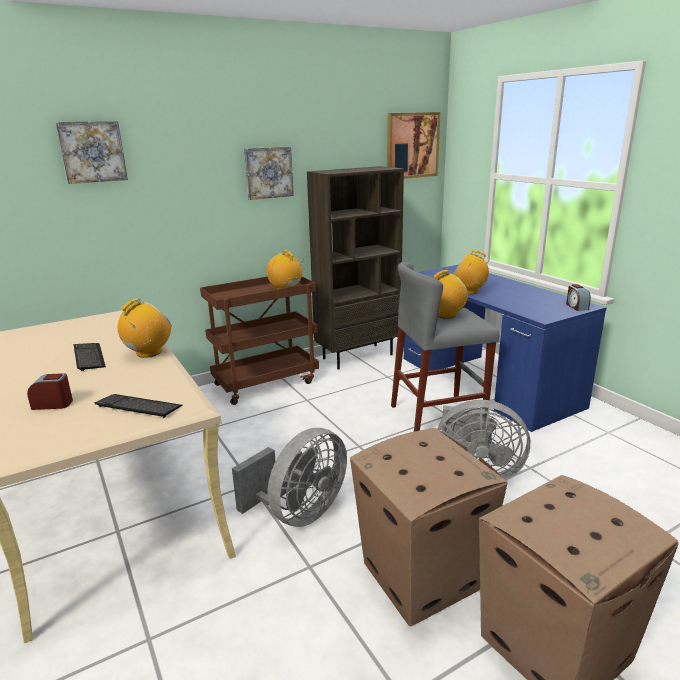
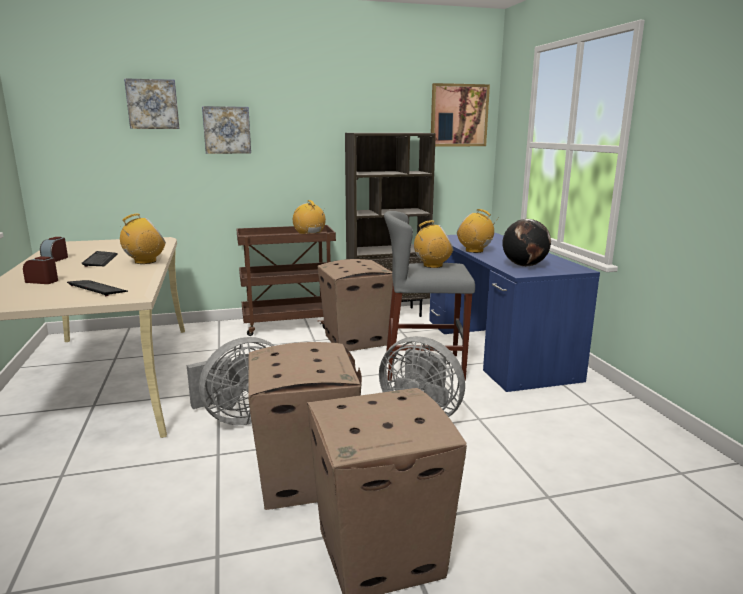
camera: 15 degrees right, 5 degrees down
(268, 172) = (308, 131): picture -> picture (227, 130)
(348, 393) = (355, 340): none -> cardboard box
(534, 306) = (524, 265): none -> globe
(576, 306) = (568, 269): alarm clock -> alarm clock (55, 259)

